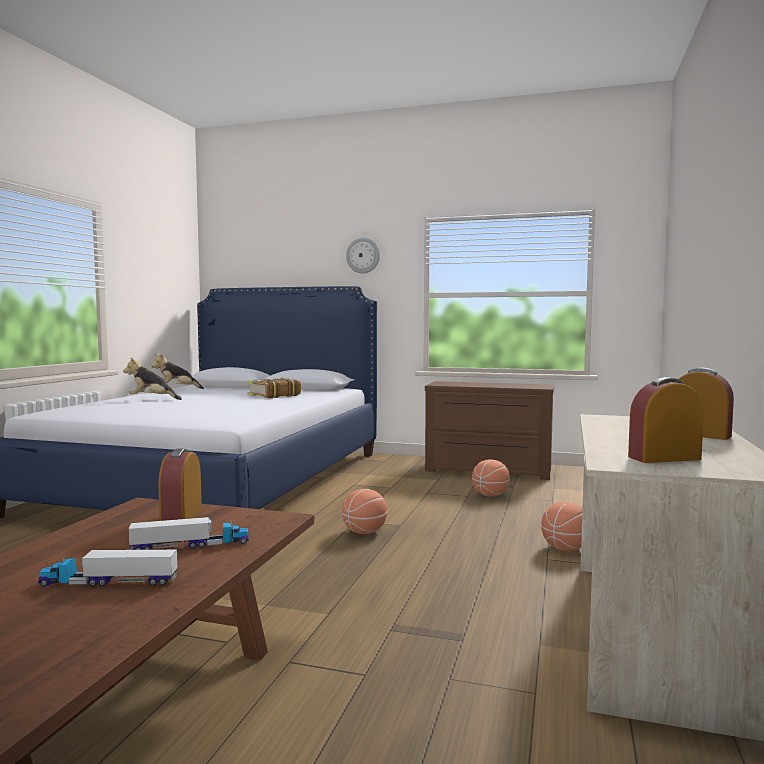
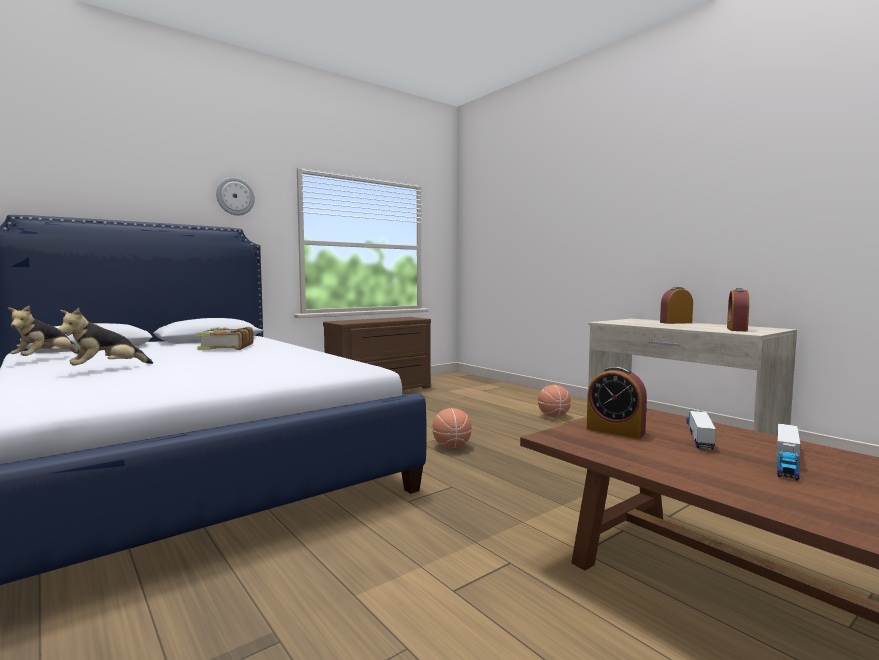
camera: 55 degrees left, 0 degrees up
(490, 495) = (434, 404): basketball -> none

